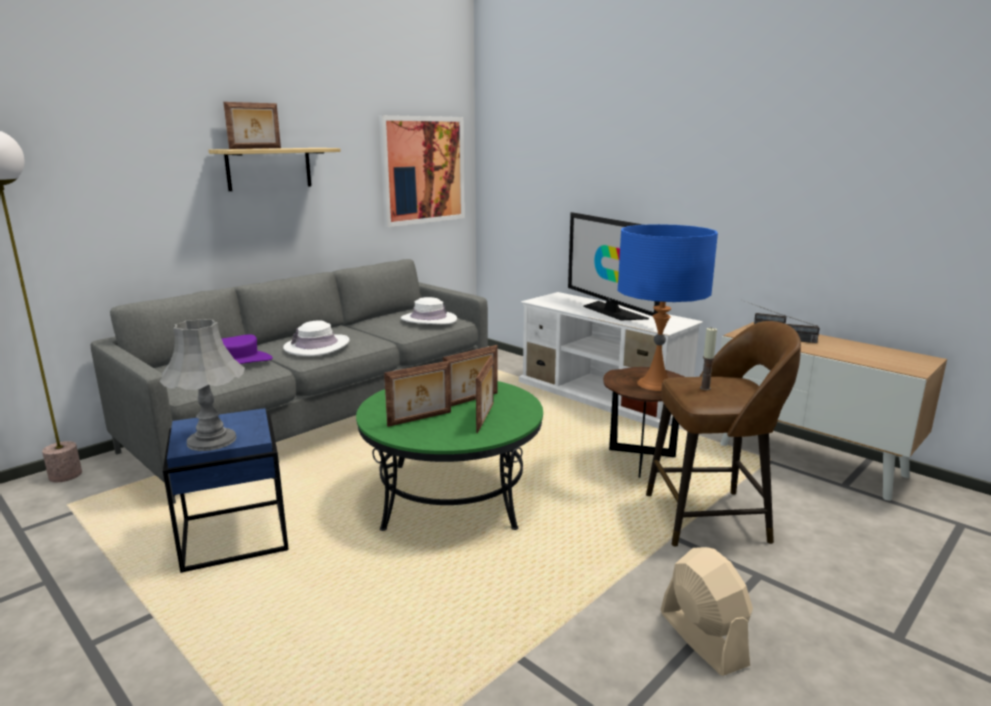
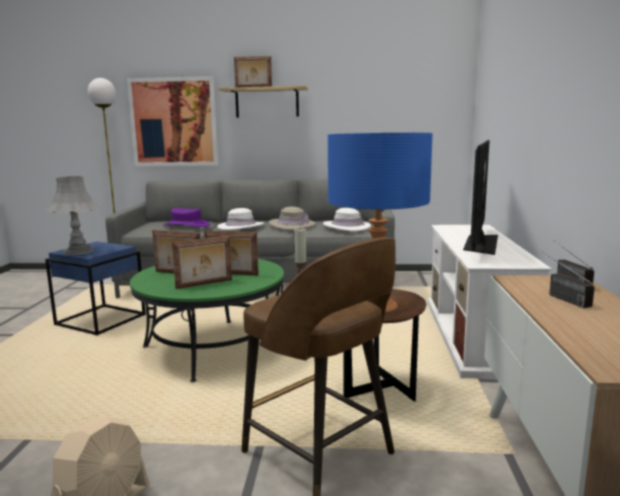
camera: 50 degrees right, 5 degrees down
(367, 330) = (291, 225): none -> beige hat
(423, 170) = (409, 106): picture -> picture (174, 122)

